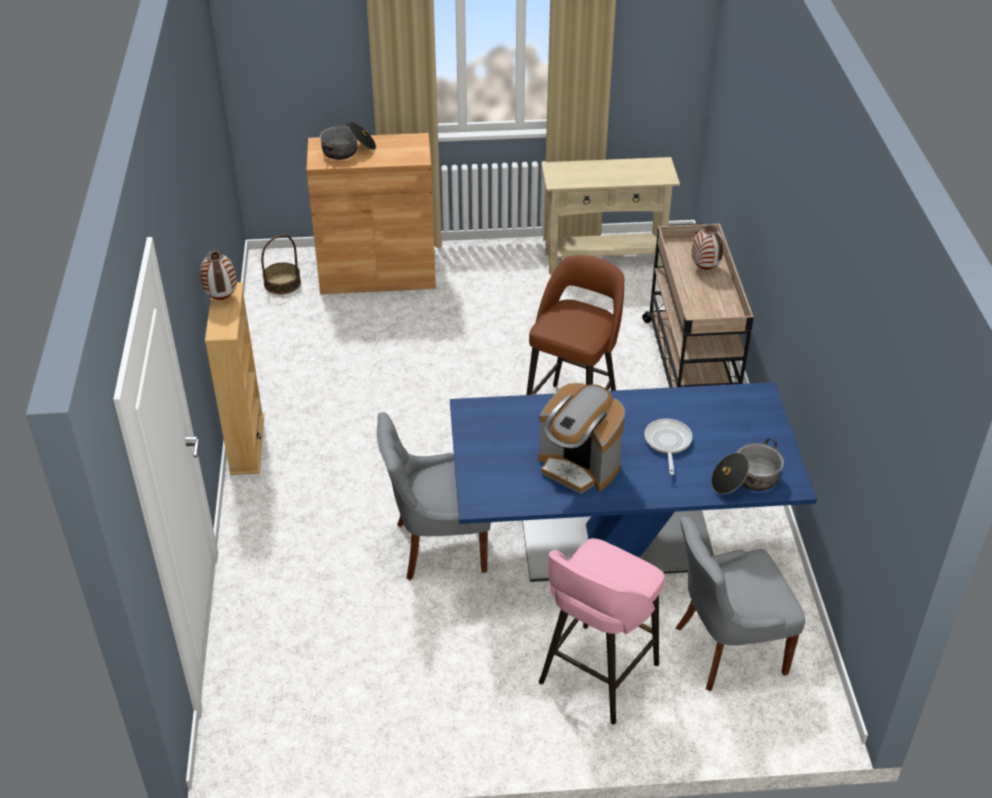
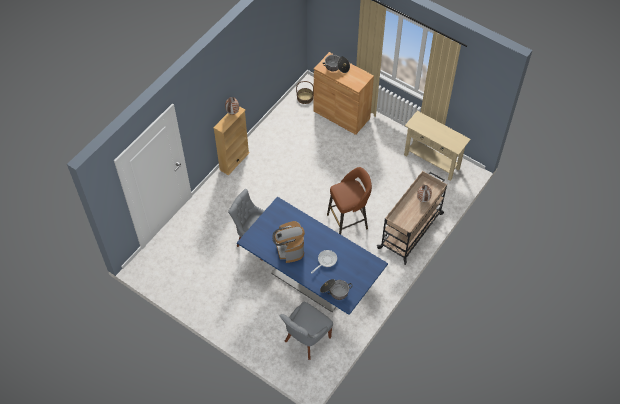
camera: 40 degrees right, 15 degrees up
(596, 676) = (259, 318): pink stool -> none
(727, 649) = (306, 339): grey chair -> grey chair turned 75 degrees counterclockwise

